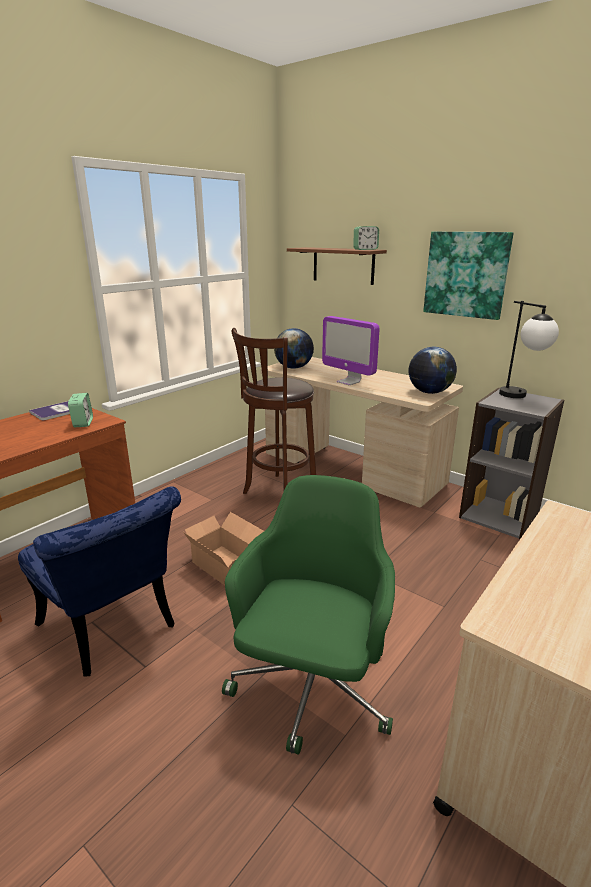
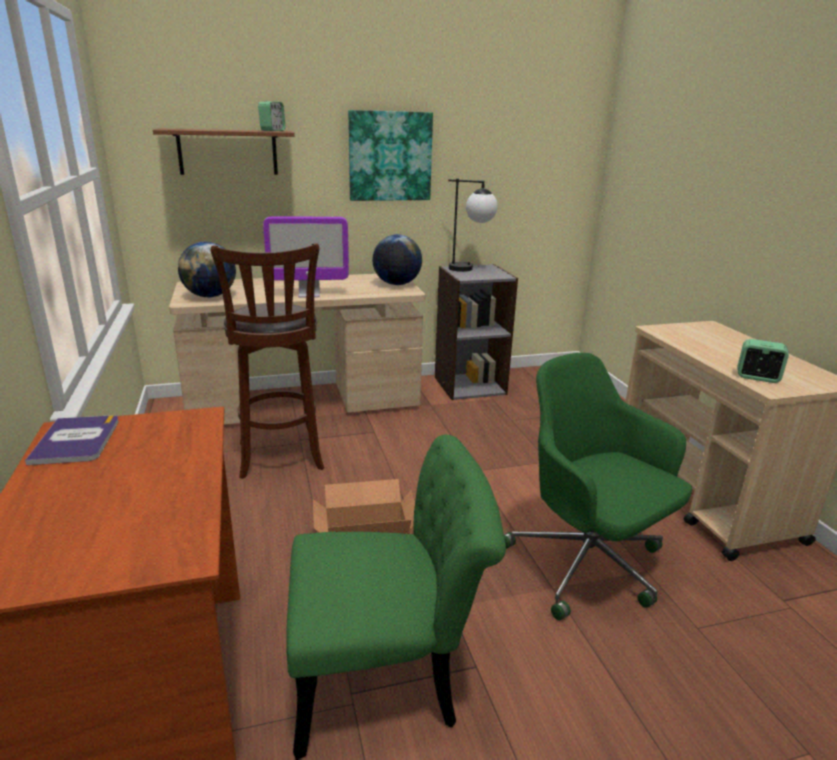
camera: 55 degrees left, 0 degrees up
(83, 423) = (176, 433): alarm clock -> alarm clock (757, 377)
(113, 630) = (389, 676): blue chair -> green chair

